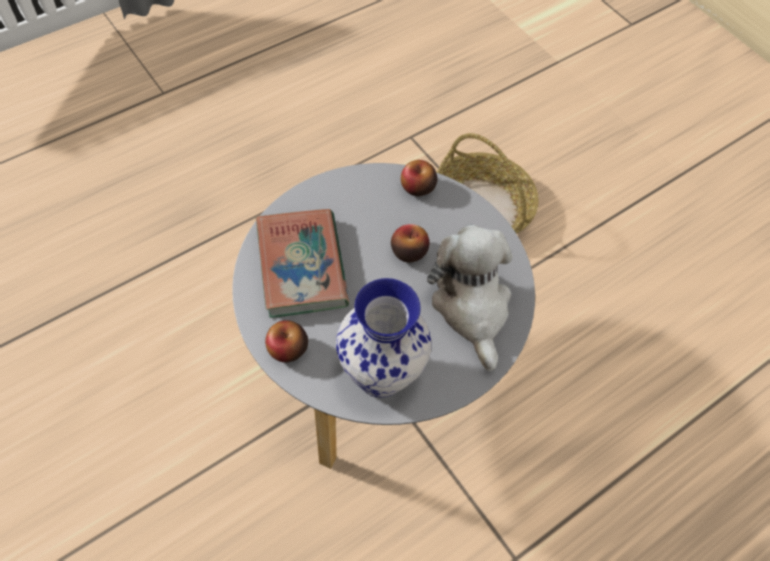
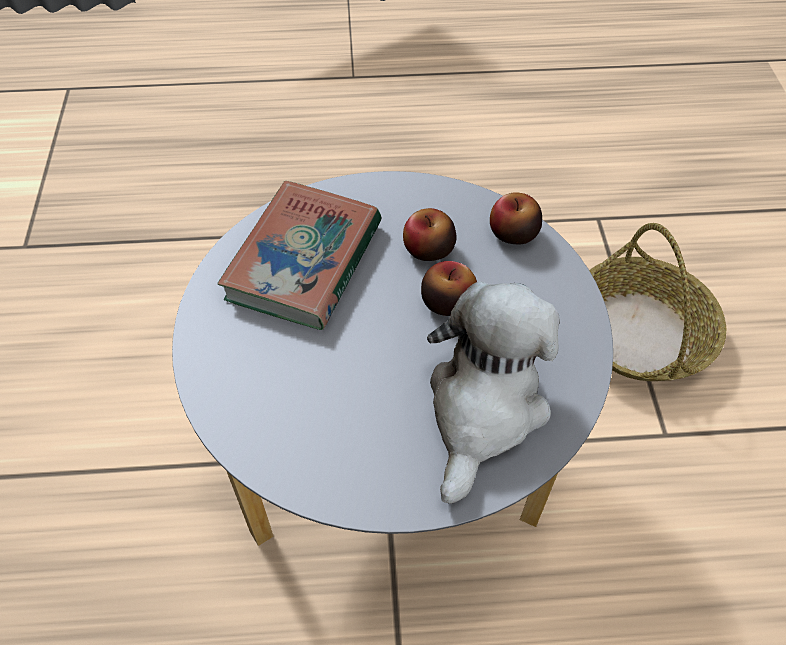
camera: 35 degrees right, 5 degrees down
(287, 348) = (216, 344): apple -> apple (428, 249)
(380, 375) = (301, 433): vase -> none

